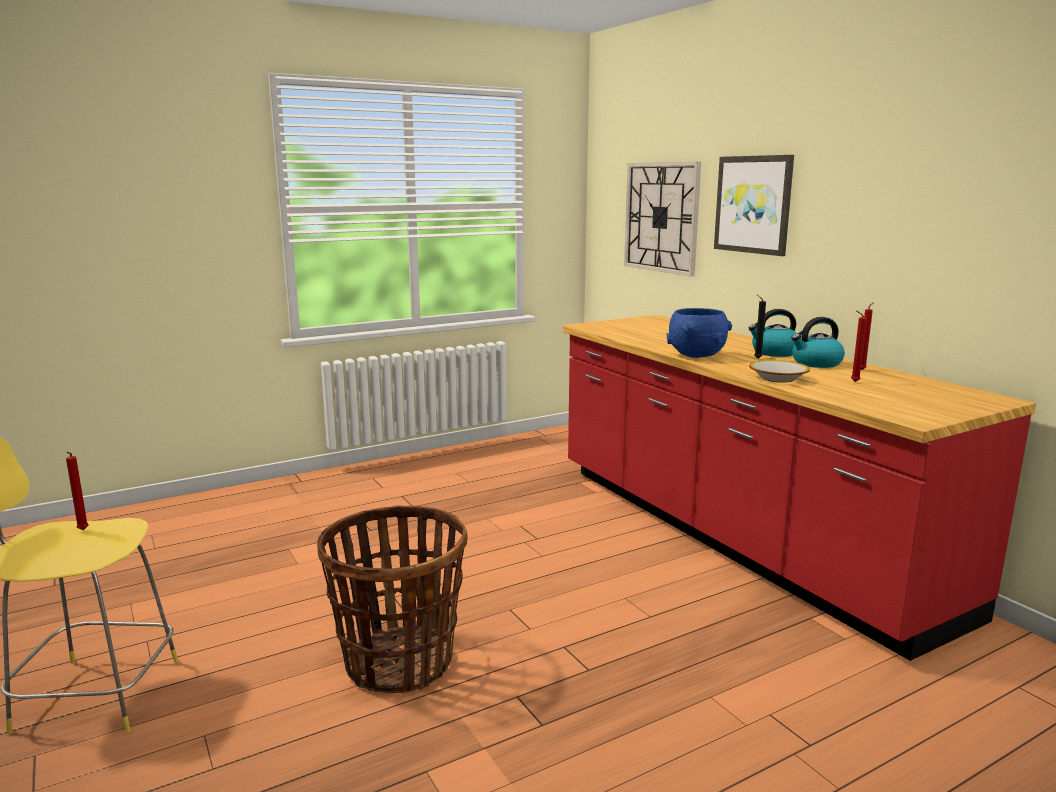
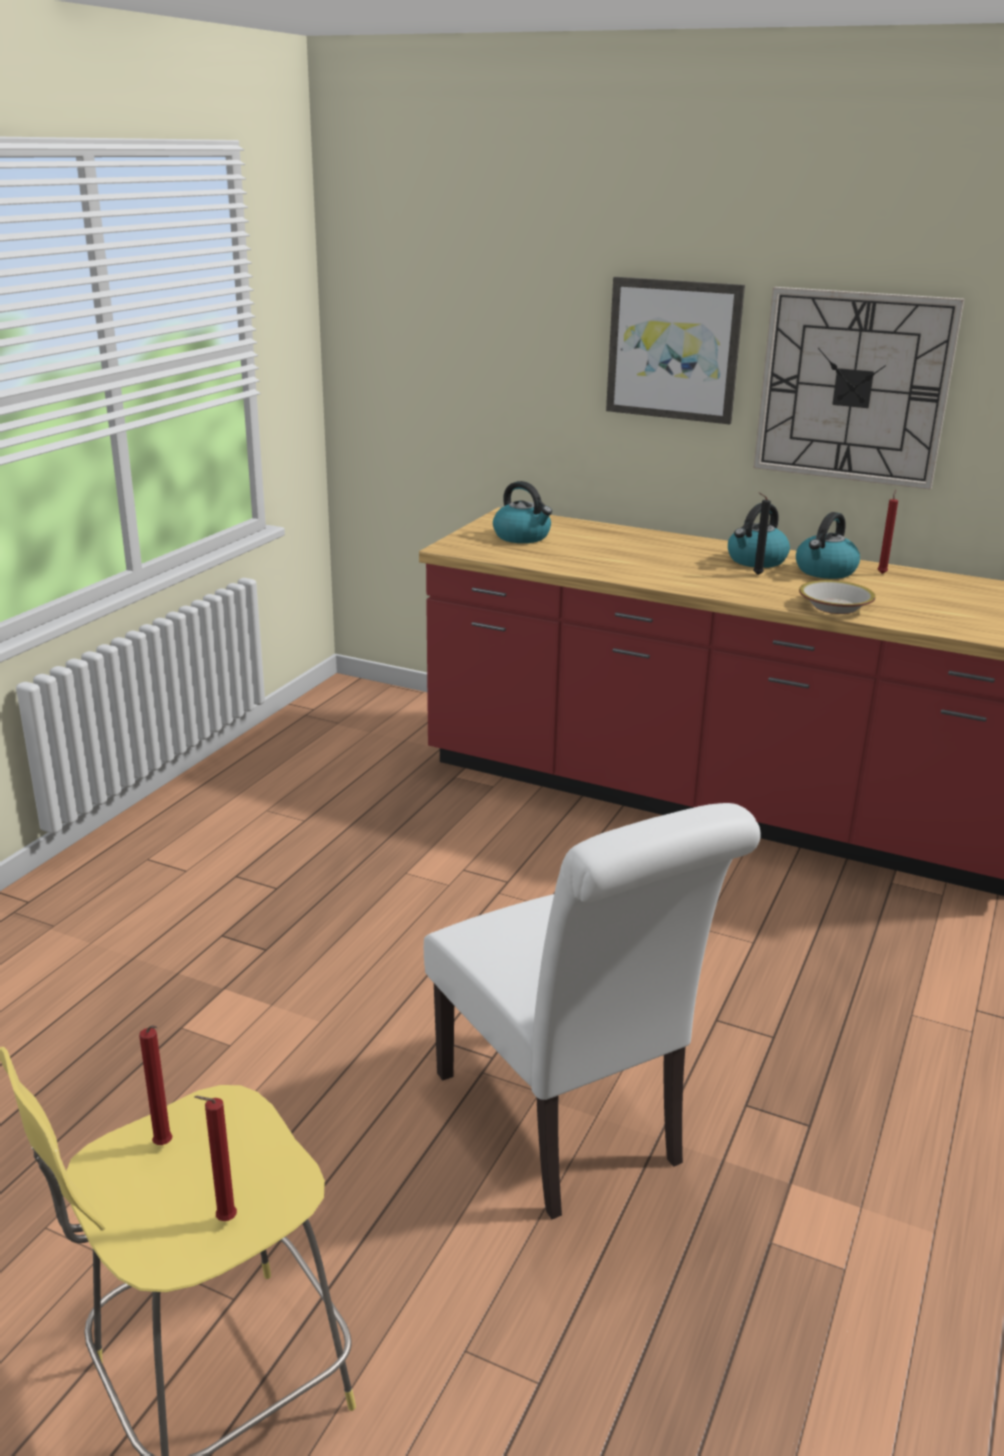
camera: 35 degrees left, 10 degrees up
(399, 662) = (567, 1126): basket -> white chair
(638, 326) = (522, 537): none -> kettle
(661, 217) = (495, 360): wall clock -> wall clock (853, 387)
(697, 355) = (689, 583): blue bowl -> none
(853, 381) = (906, 596): red candle -> red candle (223, 1220)

